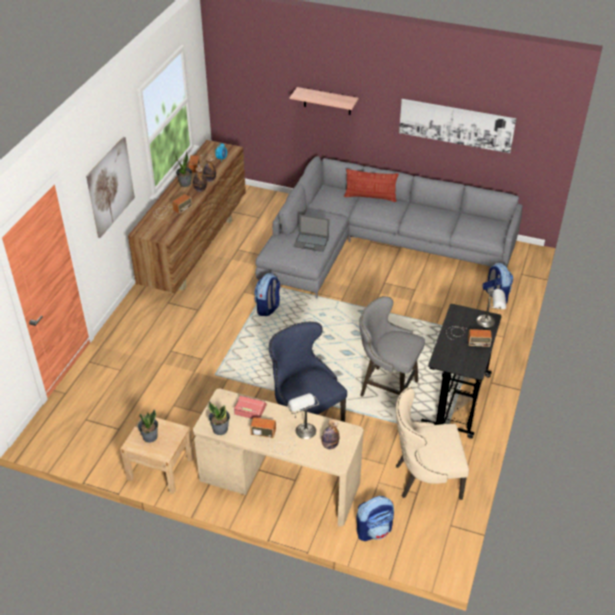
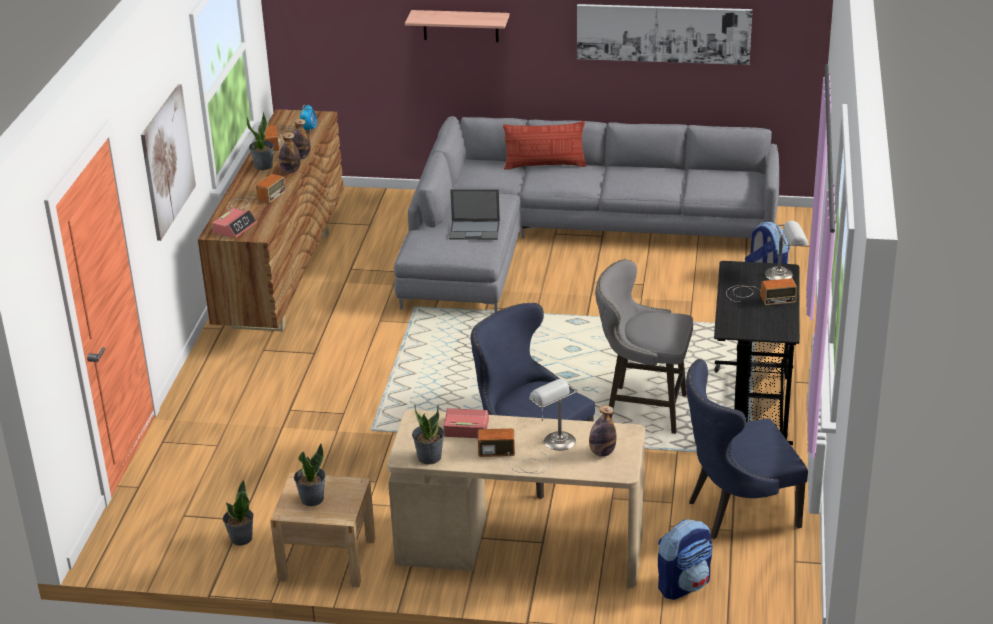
camera: 10 degrees left, 10 degrees down
(114, 443) = (241, 538): none -> potted plant
(152, 230) = (235, 228): none -> alarm clock
(268, 308) = (425, 336): backpack -> none
(425, 479) = (738, 511): beige chair -> blue chair

